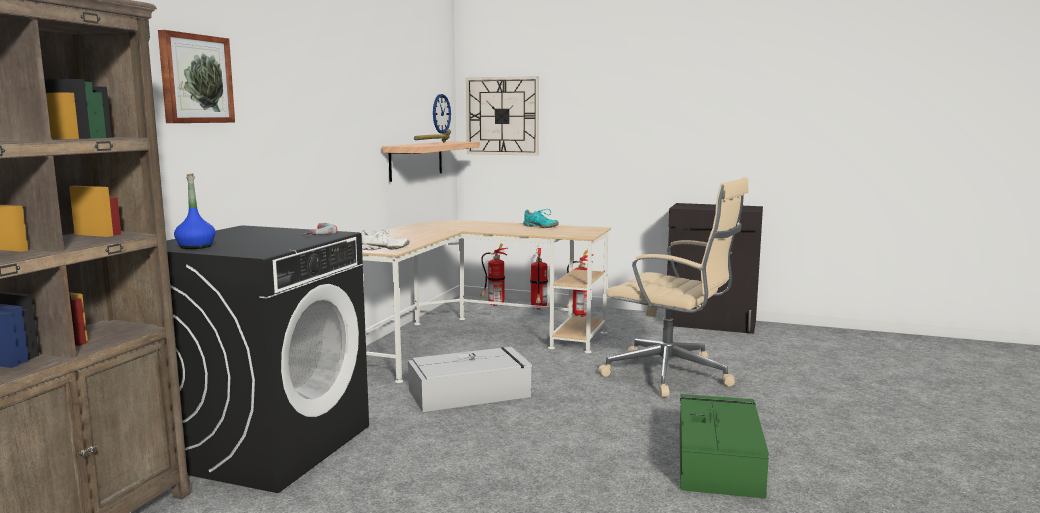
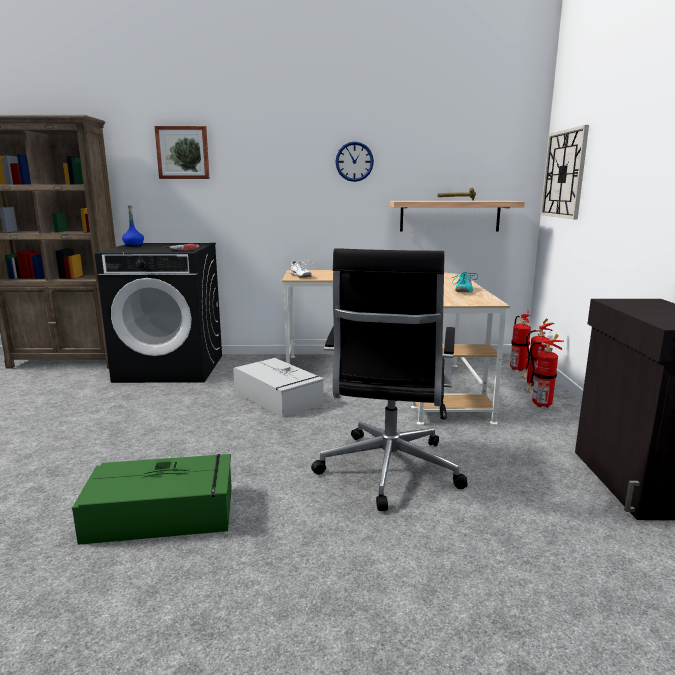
camera: 70 degrees right, 5 degrees up
(441, 113) = (507, 173): wall clock -> wall clock (354, 161)
(671, 375) = (388, 471): beige office chair -> black office chair

